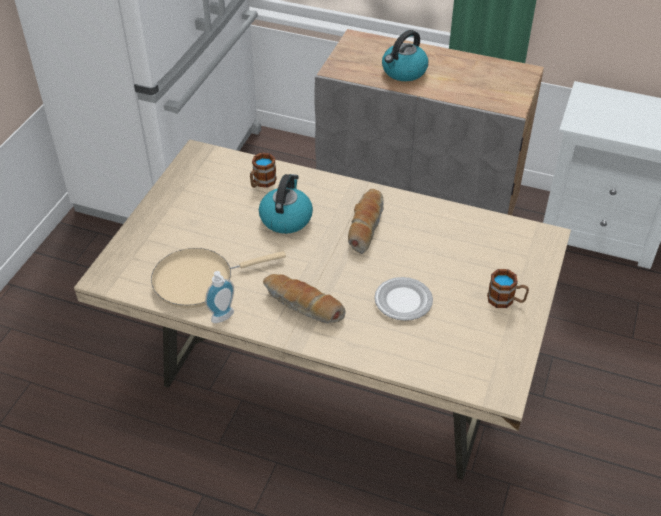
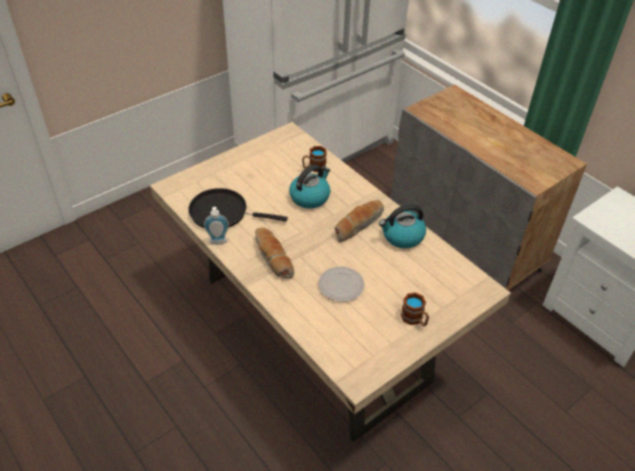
camera: 30 degrees right, 0 degrees up
(199, 280) = (223, 213): beige frying pan -> black frying pan
(403, 72) = (470, 128): kettle -> kettle (402, 236)

